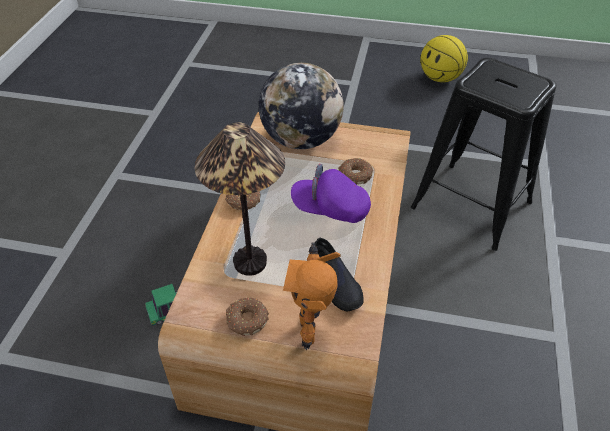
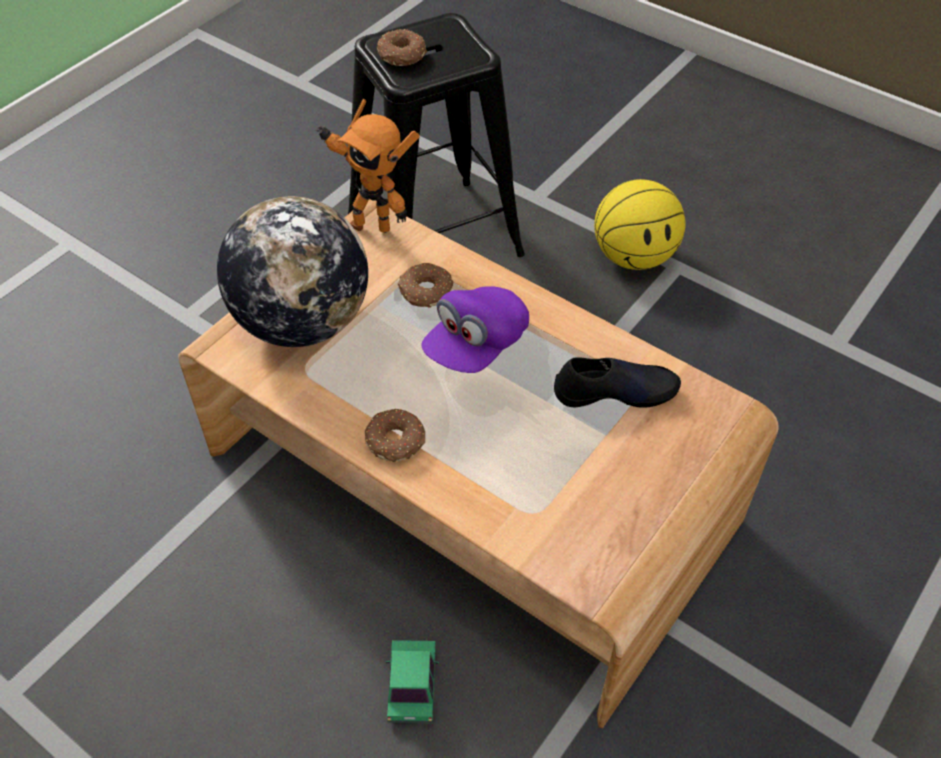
camera: 65 degrees left, 5 degrees up
(246, 320) = (636, 513): donut -> donut (401, 56)
(250, 263) = (531, 475): table lamp -> none
(312, 330) = (682, 445): toy robot -> toy robot (371, 224)
(440, 78) = (155, 142): basketball -> basketball (634, 257)

